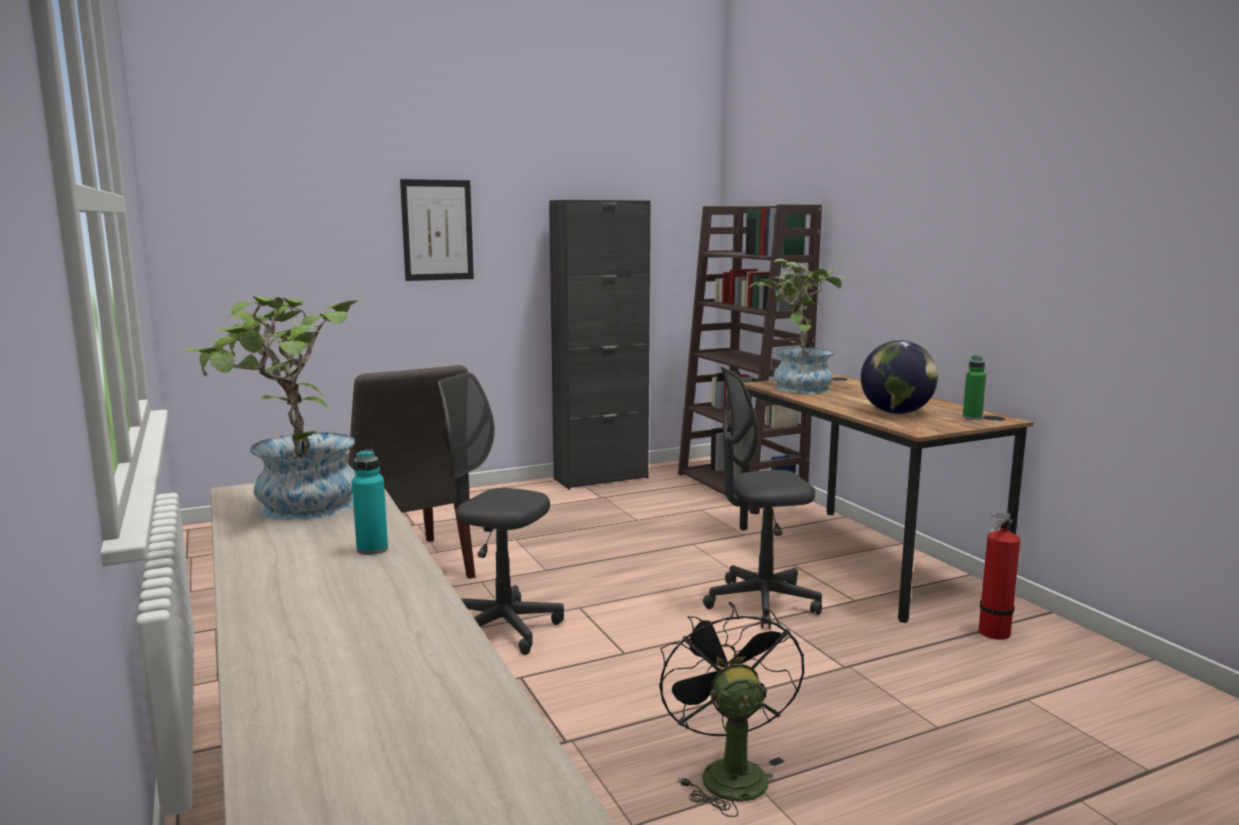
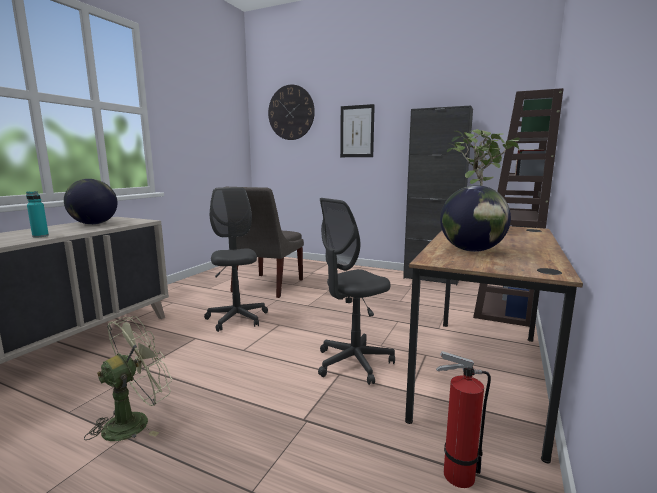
camera: 50 degrees right, 0 degrees up
(275, 184) = (291, 112): none -> wall clock
(296, 508) = (94, 224): potted plant -> globe
(727, 772) = (135, 421): black fan -> green fan
(761, 603) = (353, 363): grey office chair -> grey office chair turned 75 degrees counterclockwise
(972, 417) = (523, 265): green bottle -> none

